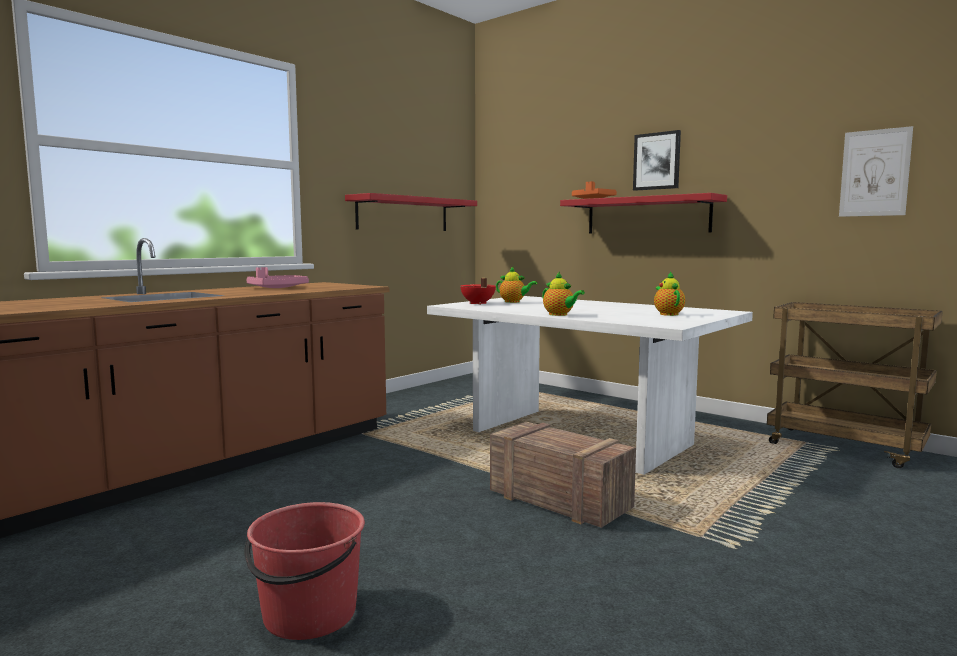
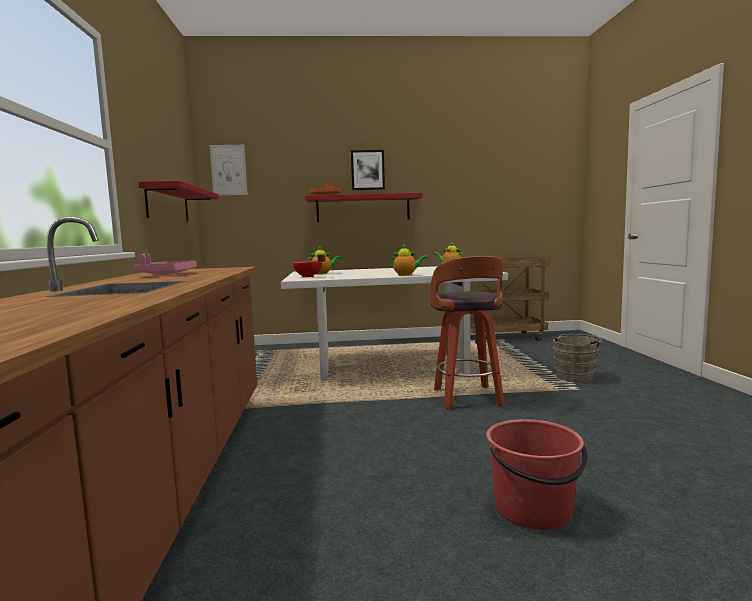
camera: 45 degrees left, 0 degrees up
(557, 499) = (468, 398): crate -> stool
(787, 533) = (575, 377): none -> brown bucket
(874, 173) = (497, 184): picture -> picture (228, 170)

